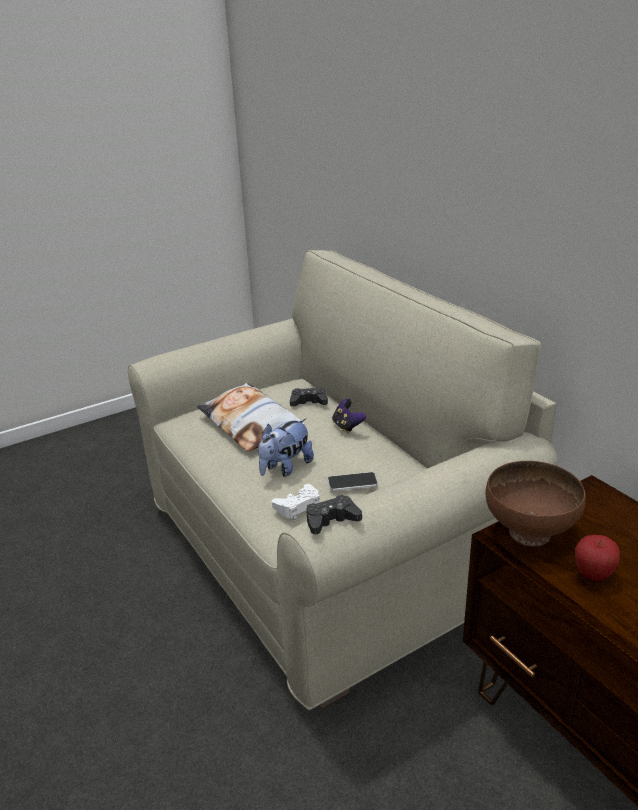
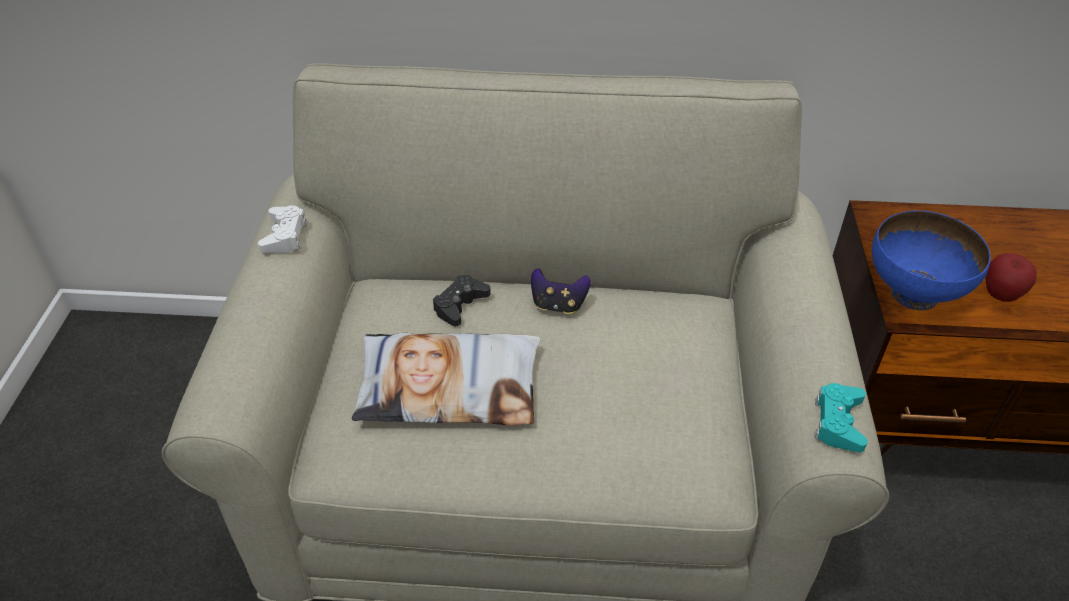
camera: 55 degrees left, 15 degrees up
(285, 468) = (594, 408): plush toy -> none
(298, 506) = (686, 439): white game controller -> white game controller (285, 235)
(331, 520) = (838, 422): black game controller -> turquoise game controller
(352, 482) = (680, 366): phone -> none
(530, 532) = (913, 293): brown bowl -> blue bowl

